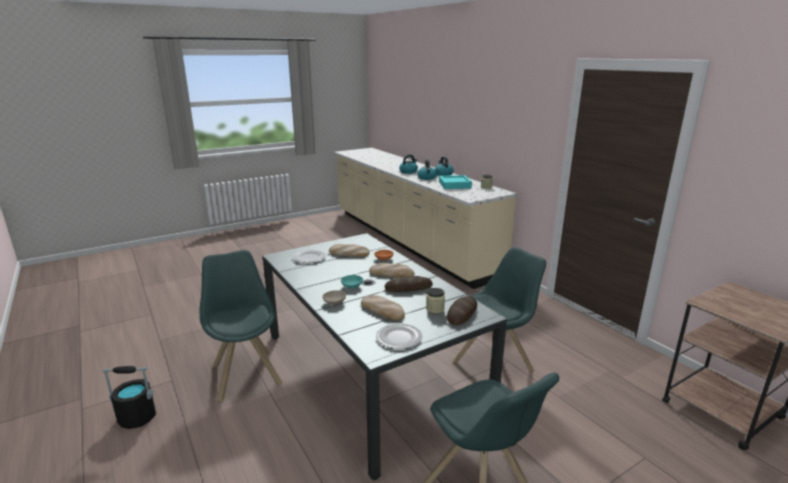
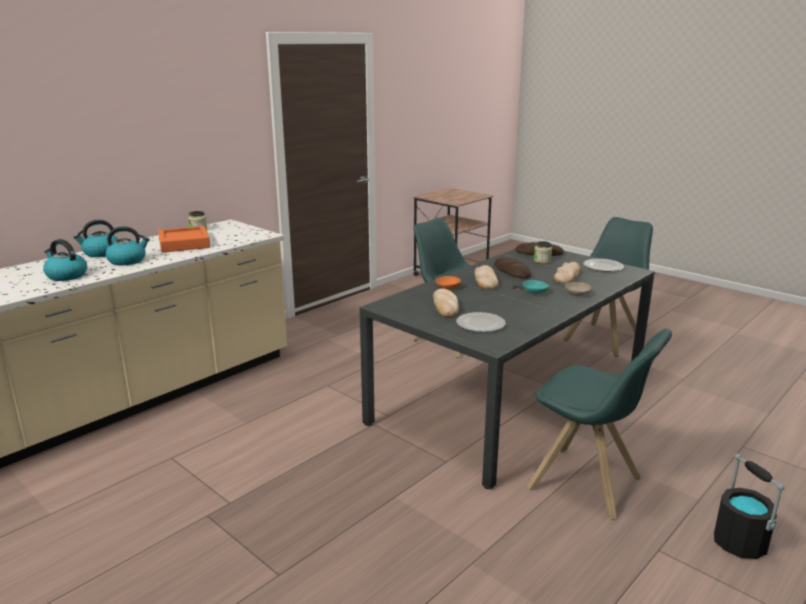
camera: 105 degrees left, 0 degrees up
(246, 374) = (585, 483): turquoise chair -> turquoise chair turned 105 degrees counterclockwise
(454, 185) = (184, 244): turquoise tray -> orange tray

